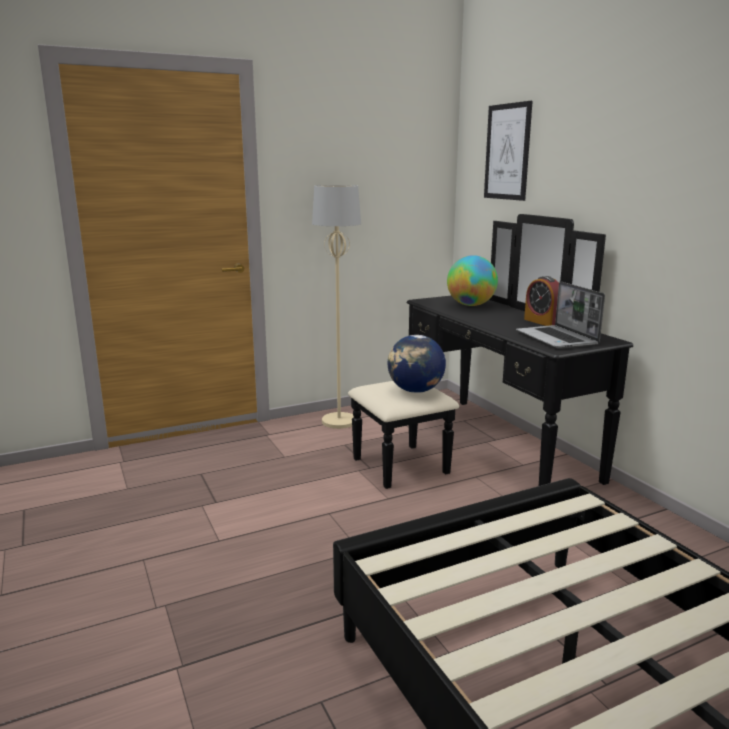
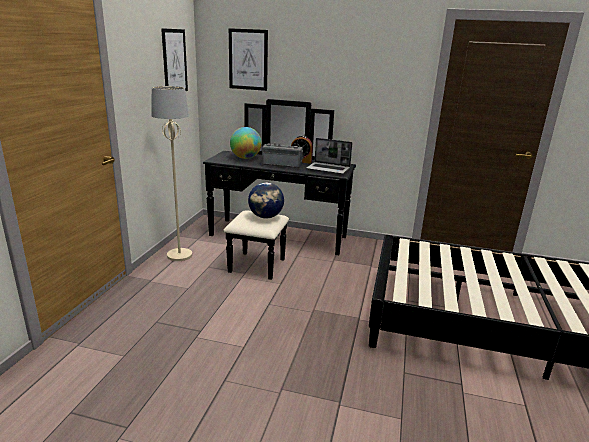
camera: 50 degrees left, 5 degrees up
(399, 157) = (174, 61): none -> picture
(499, 320) = (282, 164): none -> radio

